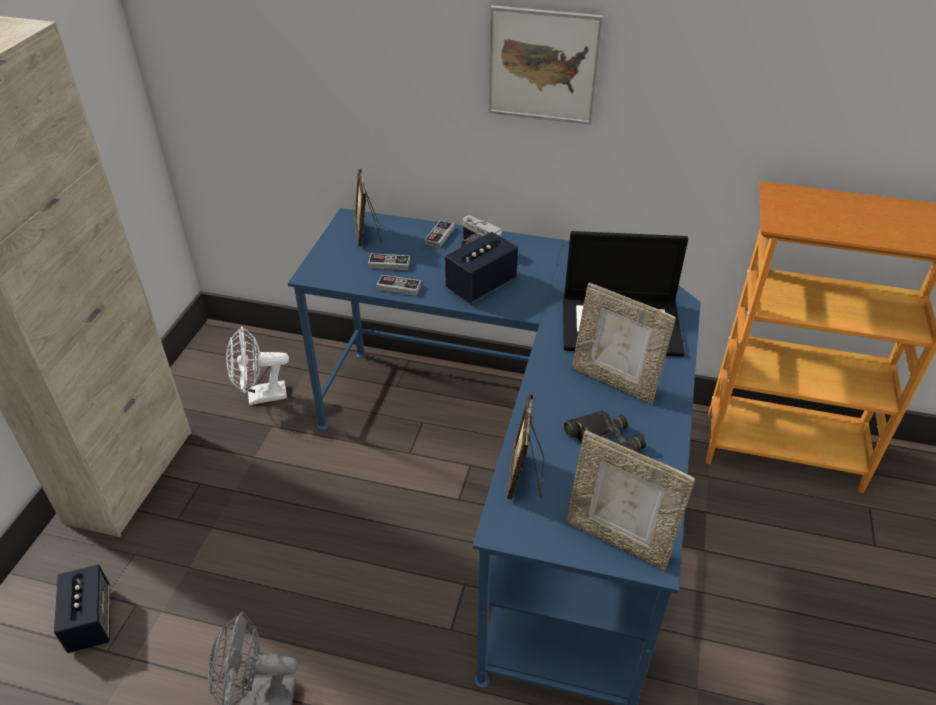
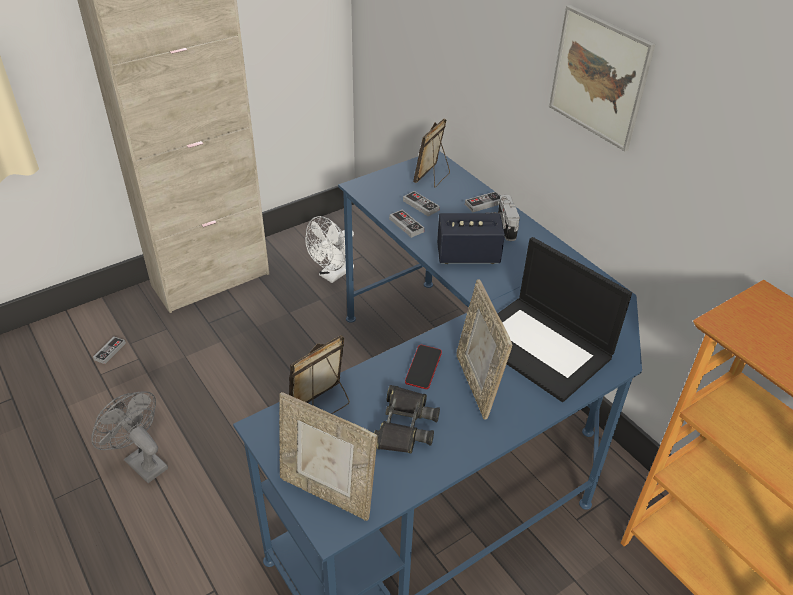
camera: 40 degrees right, 0 degrees up
(91, 620) = (110, 351): speaker -> game controller
(260, 396) = (332, 275): white fan -> white fan turned 75 degrees counterclockwise
(563, 396) = (423, 369): none -> phone
(618, 539) = (327, 492): picture frame -> picture frame turned 45 degrees counterclockwise

